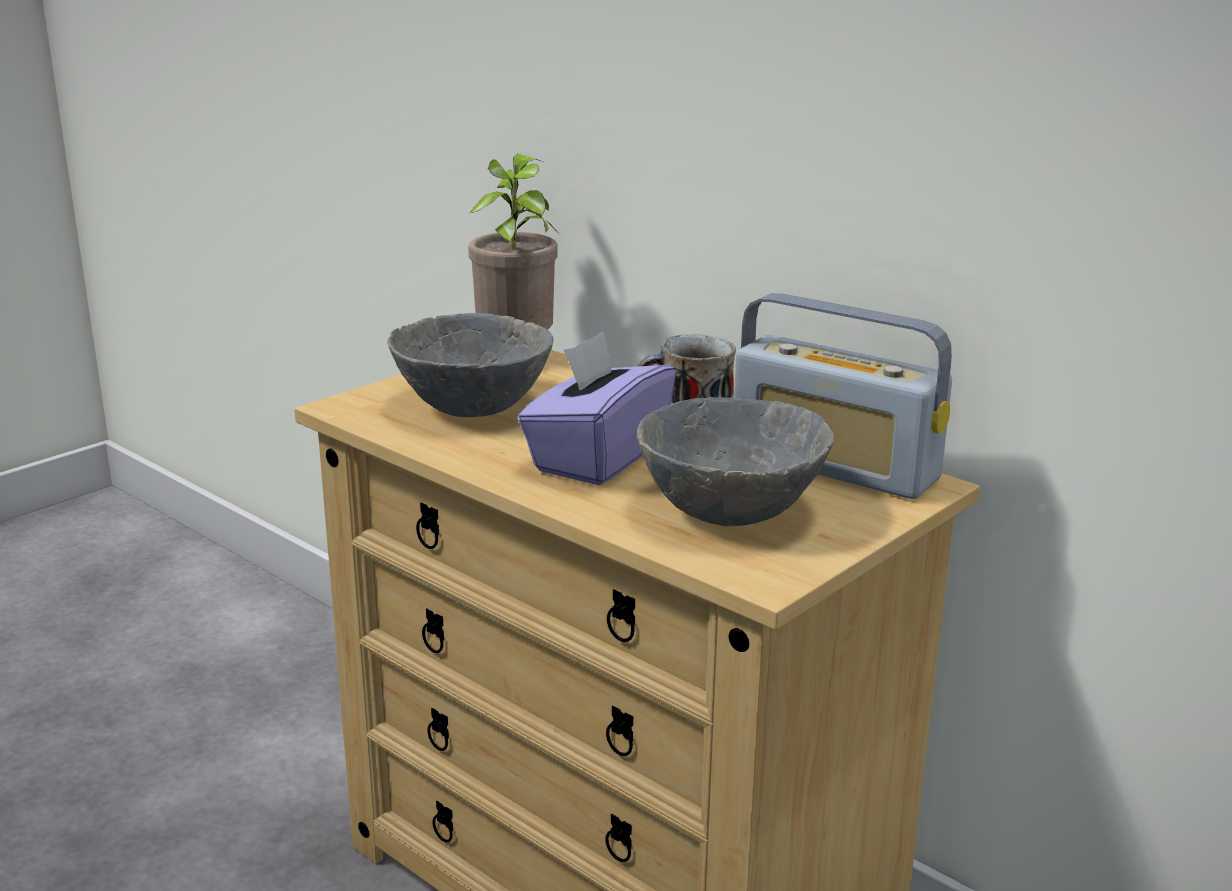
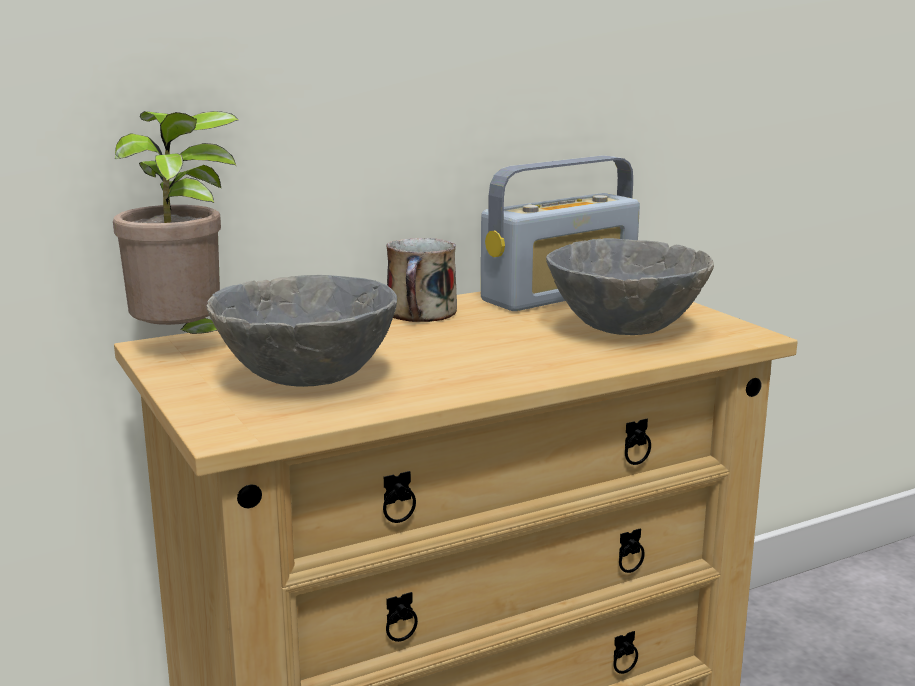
camera: 70 degrees left, 5 degrees down
(597, 457) = (487, 349): purple tissue box -> none

